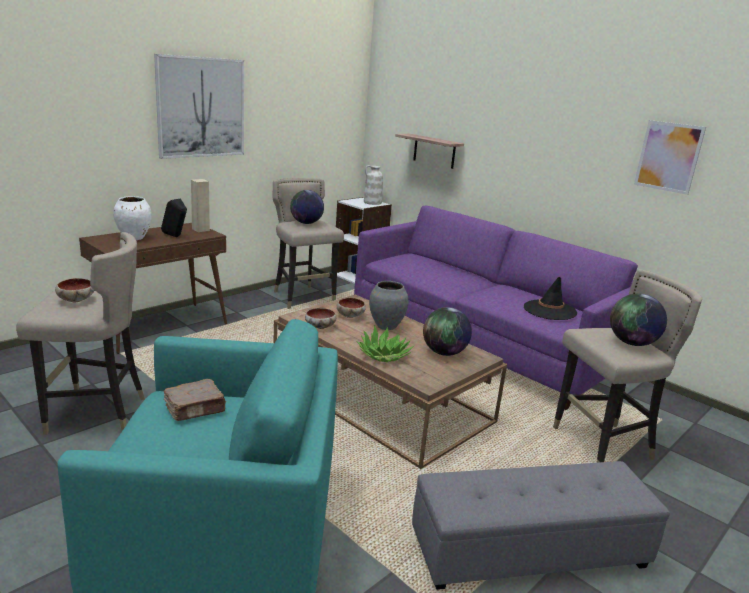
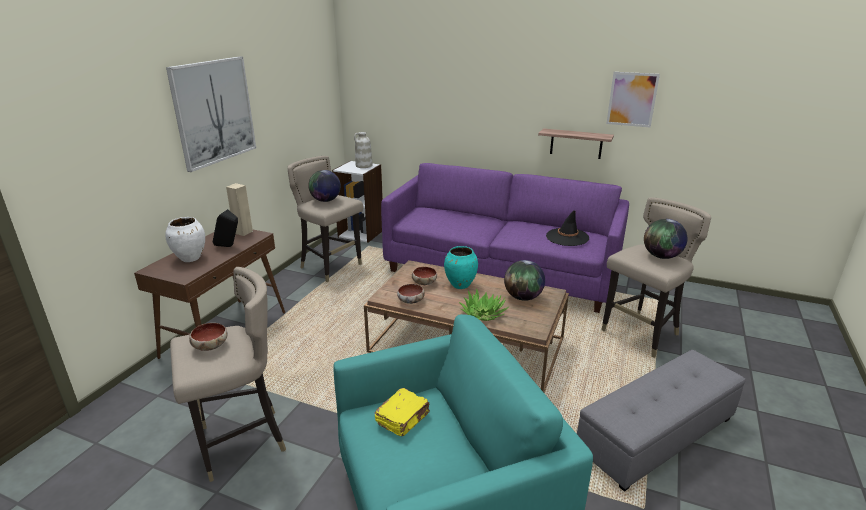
camera: 20 degrees left, 5 degrees up
(195, 409) = (403, 419): brown book -> yellow book
(386, 326) = (460, 285): grey vase -> turquoise vase
(434, 151) = (418, 112): shelf -> shelf (576, 143)

